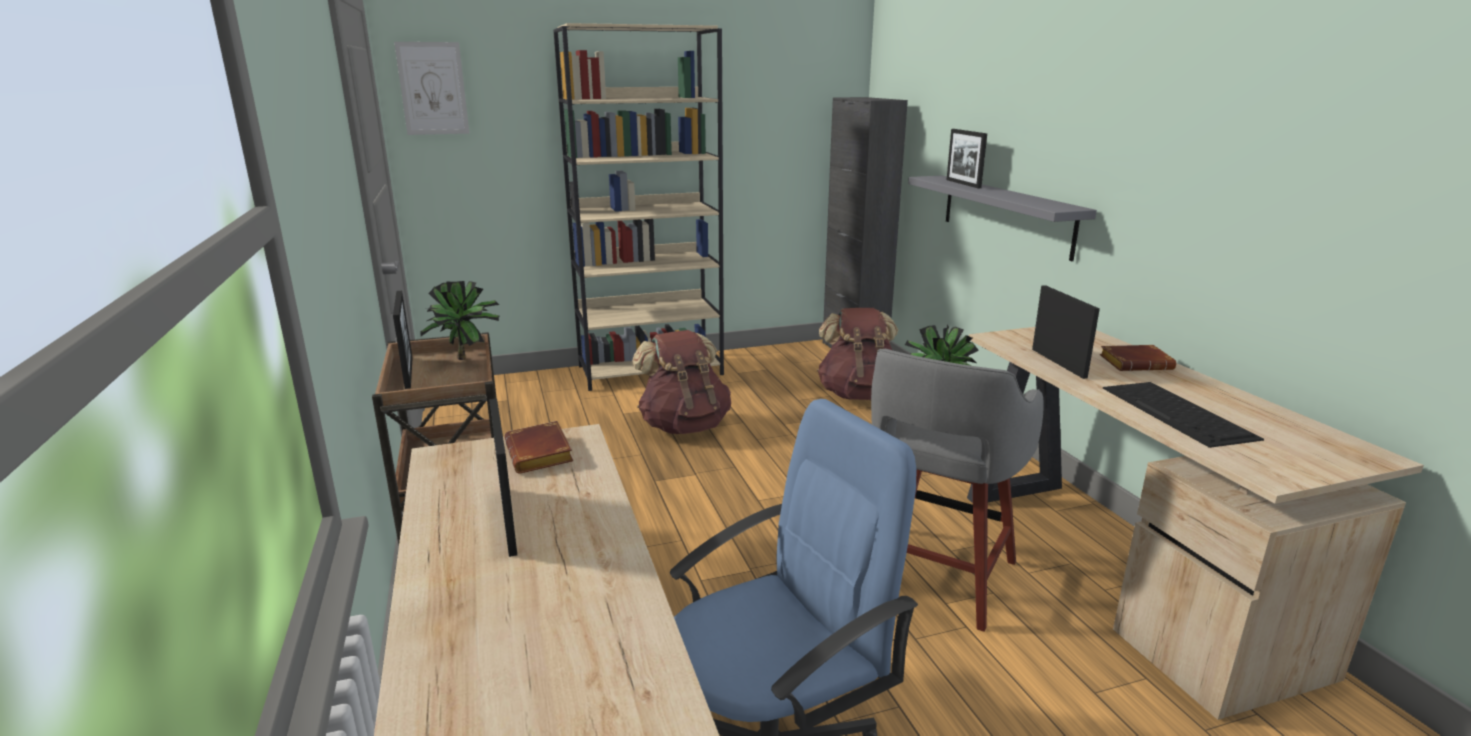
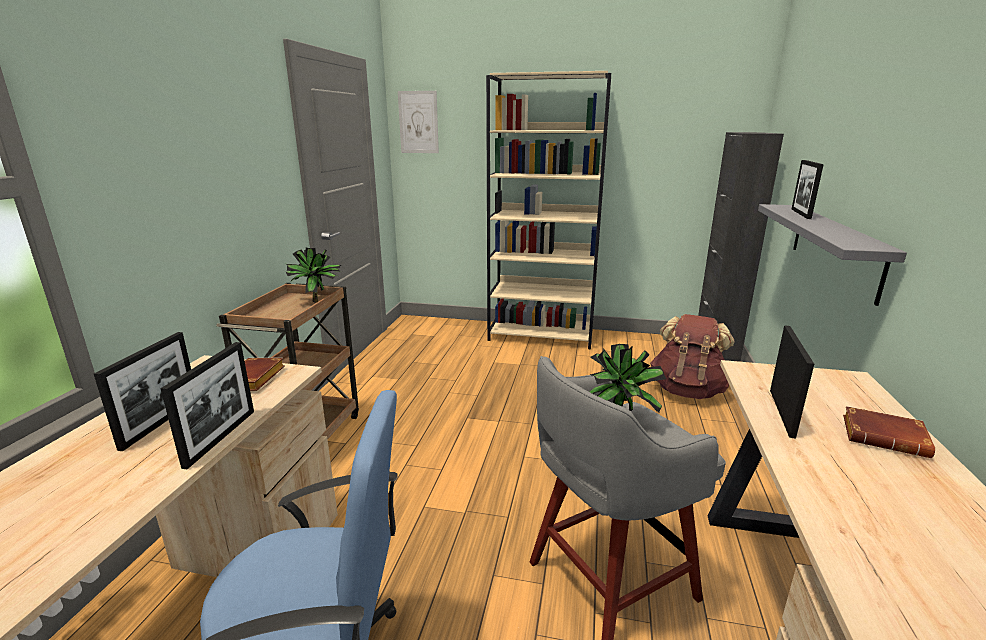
camera: 30 degrees right, 0 degrees up
(408, 372) = (276, 304): picture frame -> picture frame (221, 437)
(684, 426) = (525, 382): brown backpack -> none
(1178, 413) = (868, 517): keyboard -> none

